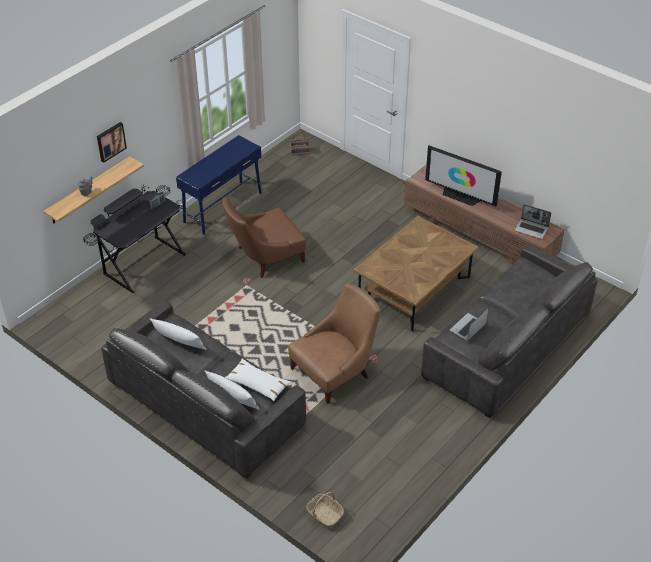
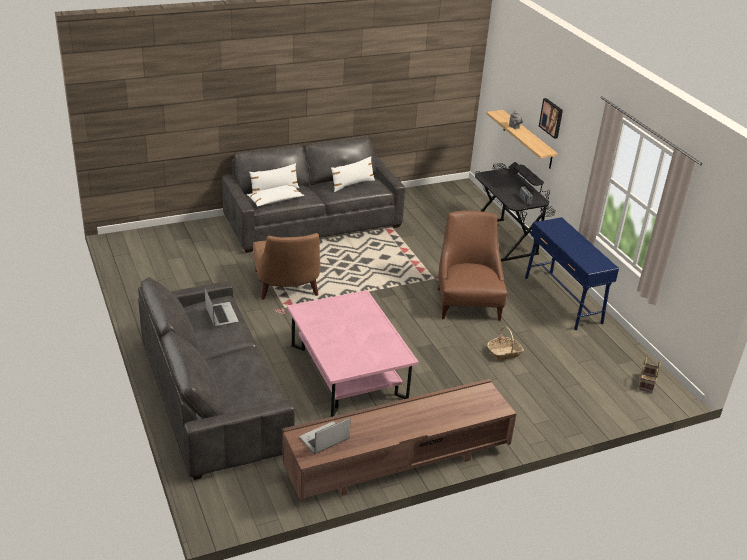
camera: 115 degrees right, 10 degrees down
(324, 514) = (159, 235): basket -> basket (504, 353)
(414, 288) = (348, 371): brown coffee table -> pink coffee table
(460, 196) = (430, 410): television -> none

